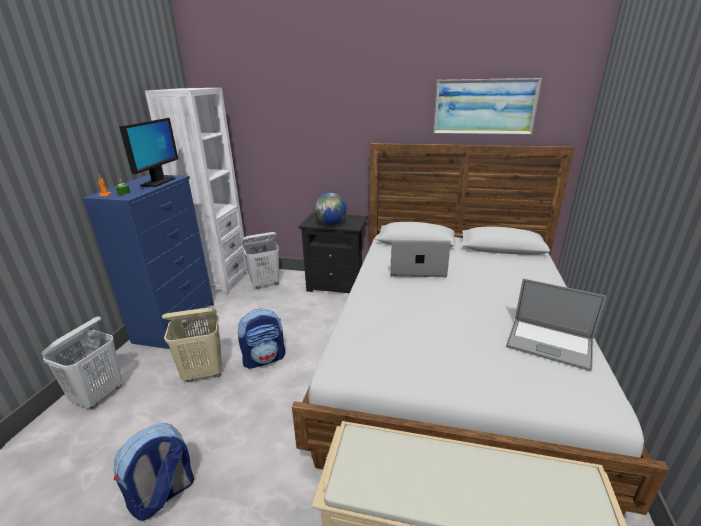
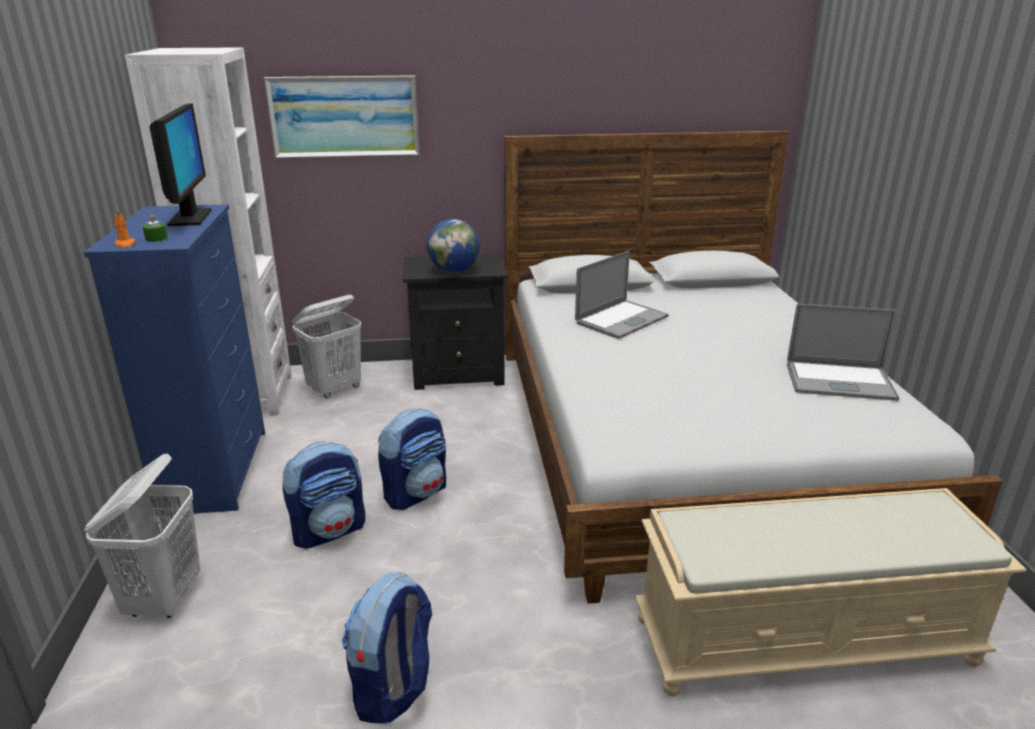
camera: 20 degrees left, 0 degrees up
(204, 373) = (329, 530): beige laundry basket -> backpack
(417, 269) = (621, 320): laptop -> laptop turned 150 degrees clockwise
(484, 107) = (668, 77): picture -> picture (344, 117)

